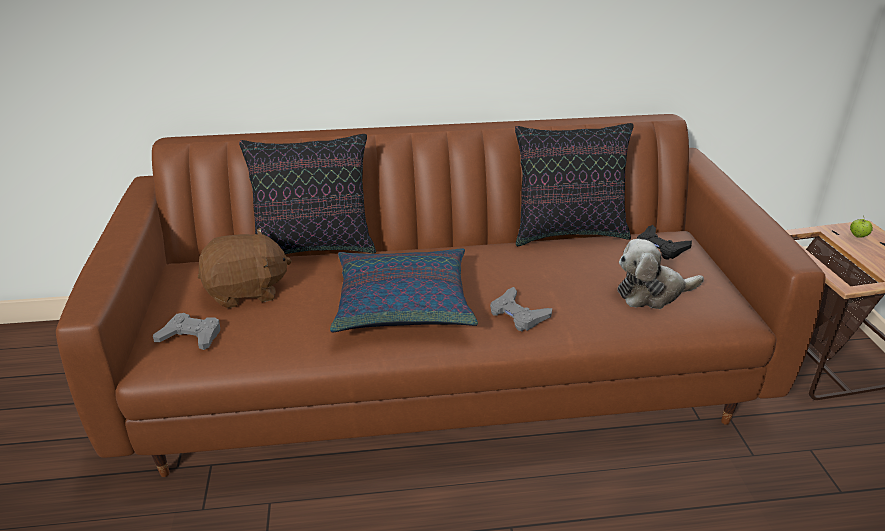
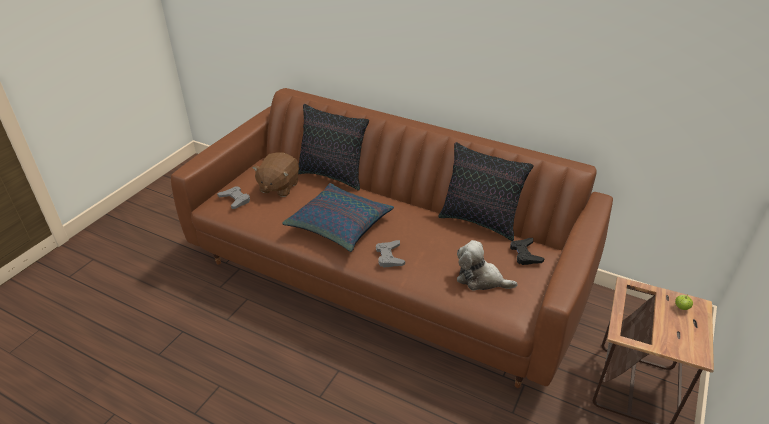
camera: 35 degrees right, 5 degrees up
(246, 291) = (278, 187): brown plush toy -> brown plush toy turned 90 degrees clockwise

